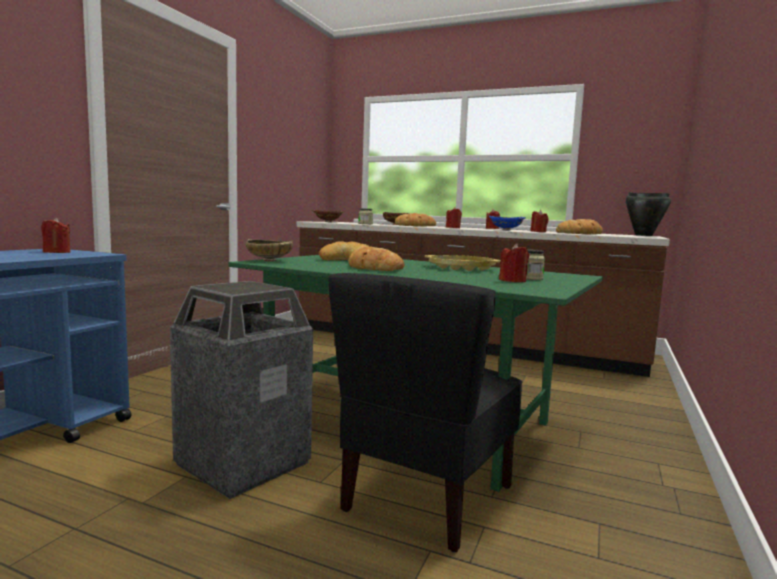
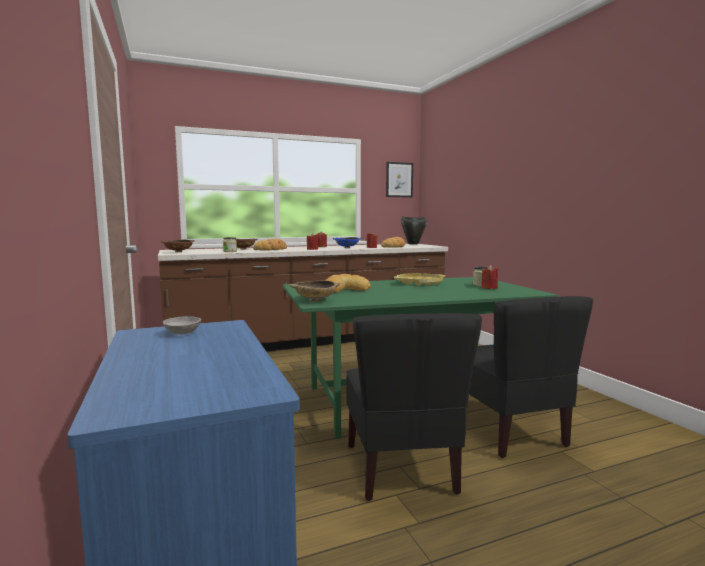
camera: 45 degrees left, 0 degrees up
(56, 252) = (182, 333): red candle -> grey bowl
(242, 464) = (402, 468): trash can -> black chair
(373, 268) = (398, 293): bread -> none
(648, 138) = (399, 180): none -> picture

